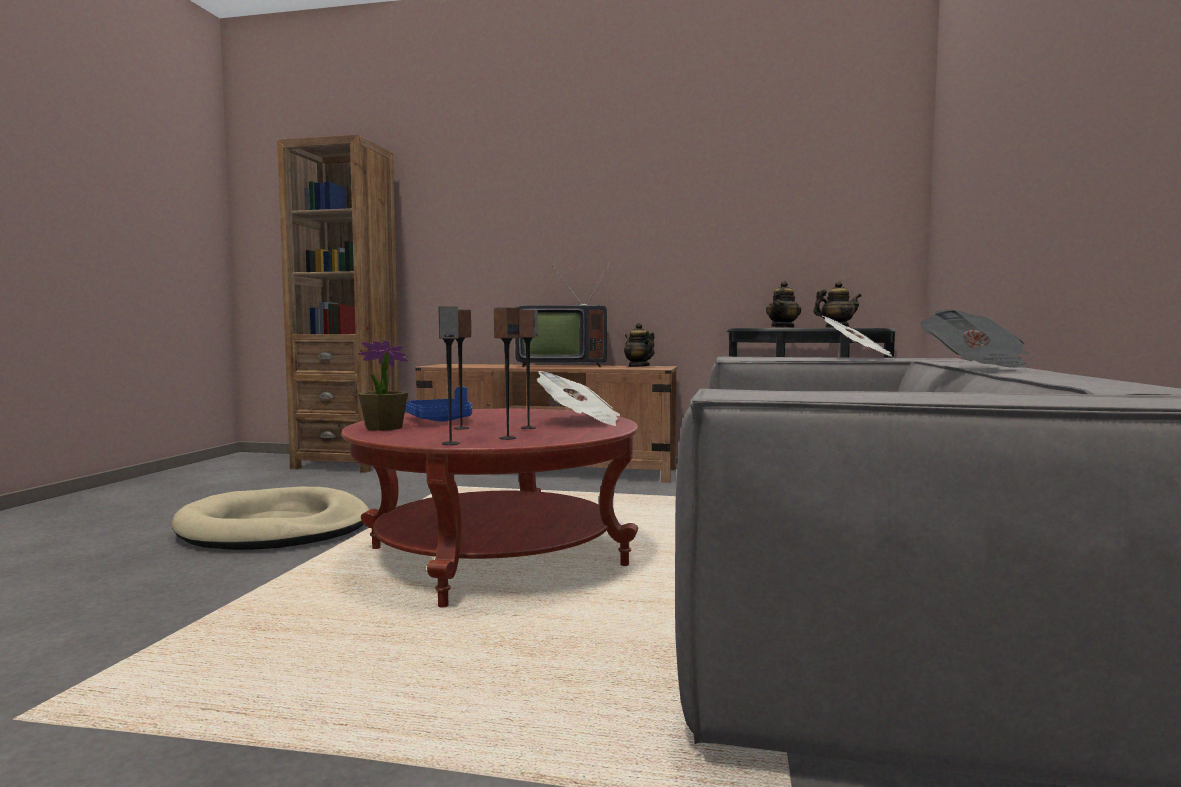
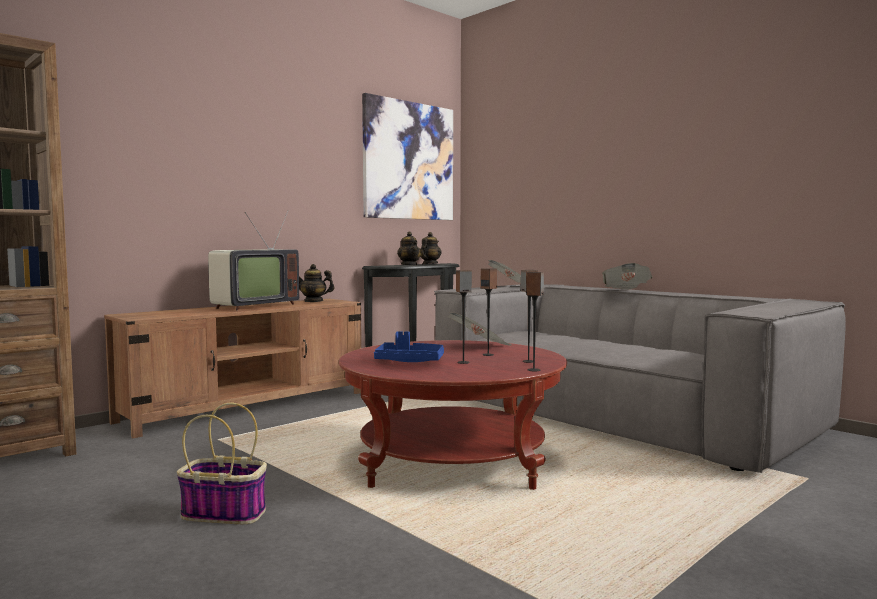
camera: 55 degrees left, 0 degrees up
(275, 528) = (225, 513): beige dog bed -> basket
(383, 428) = (425, 372): potted plant -> none
(818, 183) = (409, 161): none -> picture

